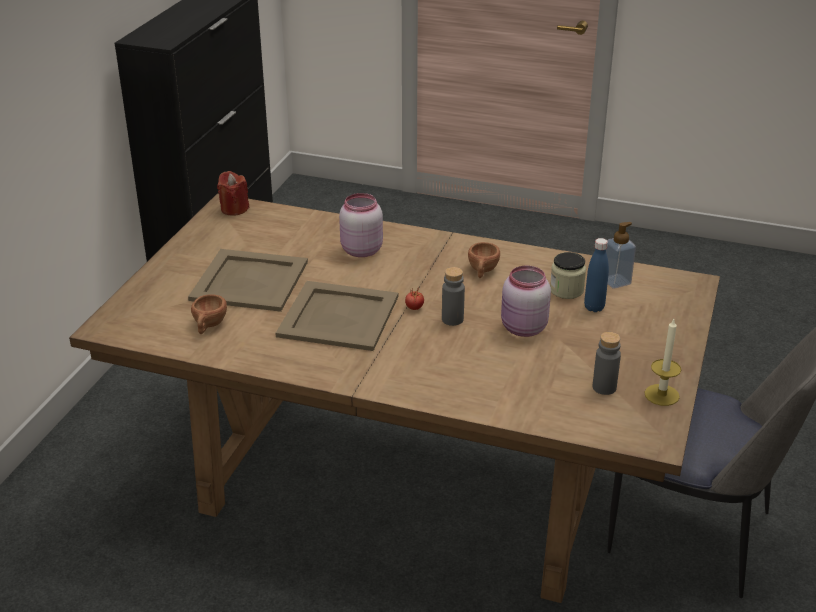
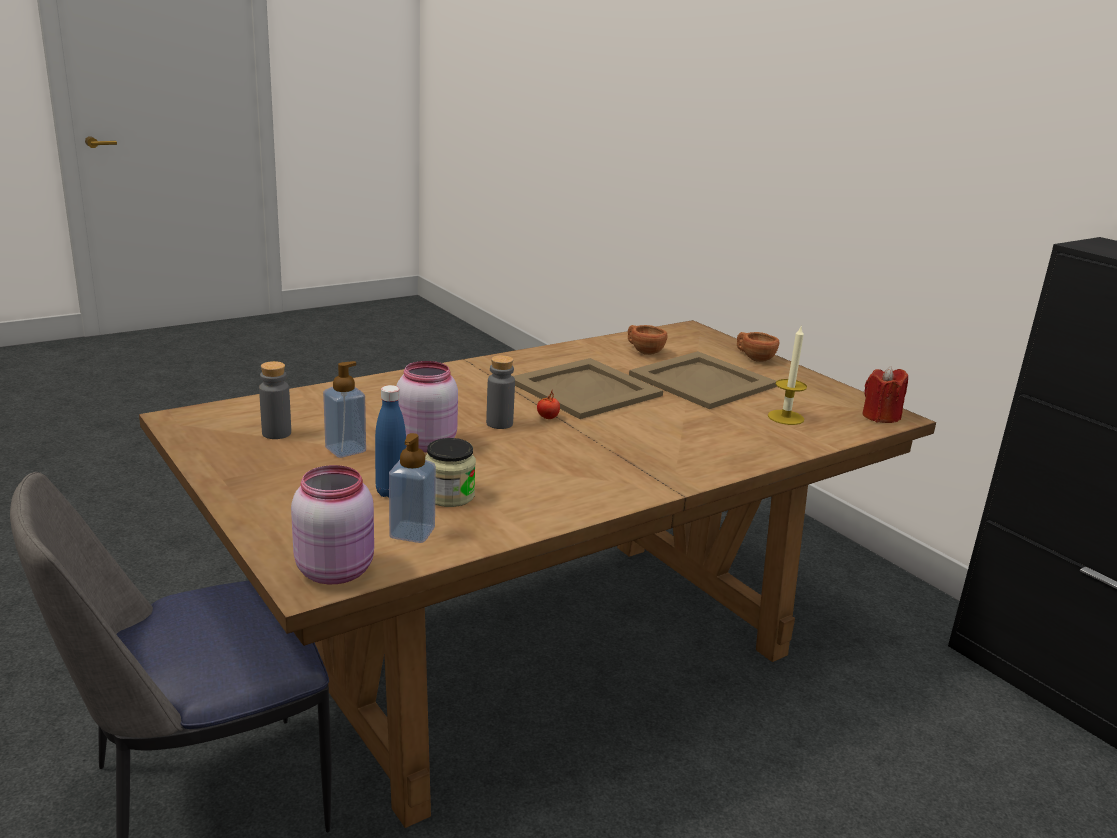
camera: 125 degrees right, 10 degrees down
(360, 250) = (702, 436): pink jar -> pink jar (336, 570)
(482, 271) = (564, 472): brown cup -> brown cup (754, 358)
(578, 349) = (345, 450): none -> soap dispenser
(661, 395) = (211, 449): candle -> candle (785, 417)

